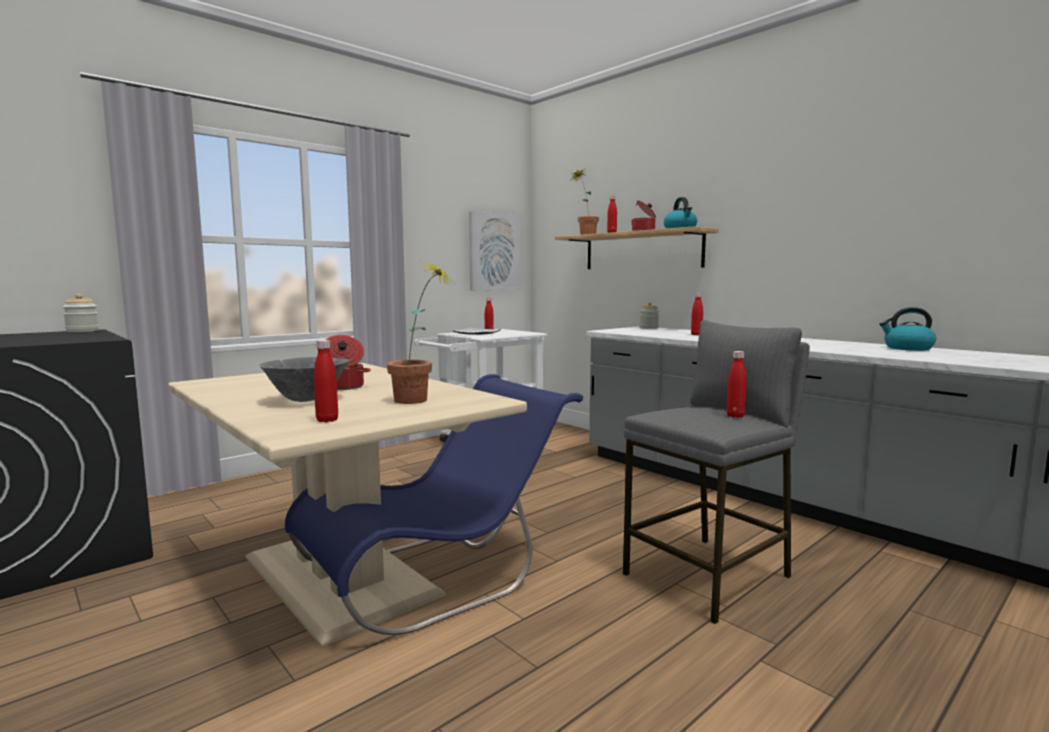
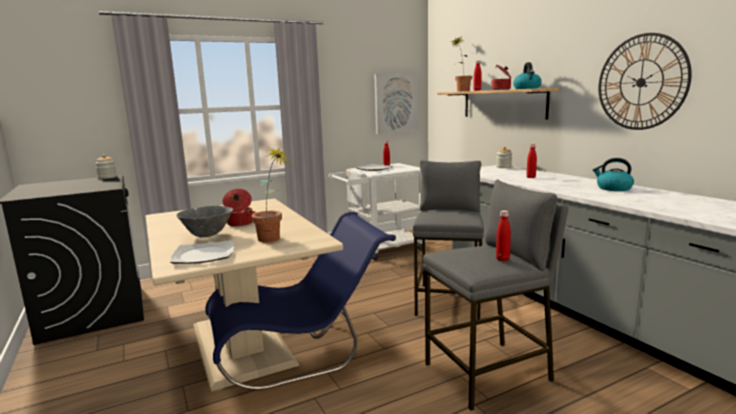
camera: 15 degrees right, 5 degrees up
(327, 420) = (203, 255): red bottle -> plate
(607, 497) = (448, 301): none -> grey stool
(824, 219) = (641, 82): none -> wall clock
(907, 348) = (696, 200): kettle -> kettle (613, 188)

